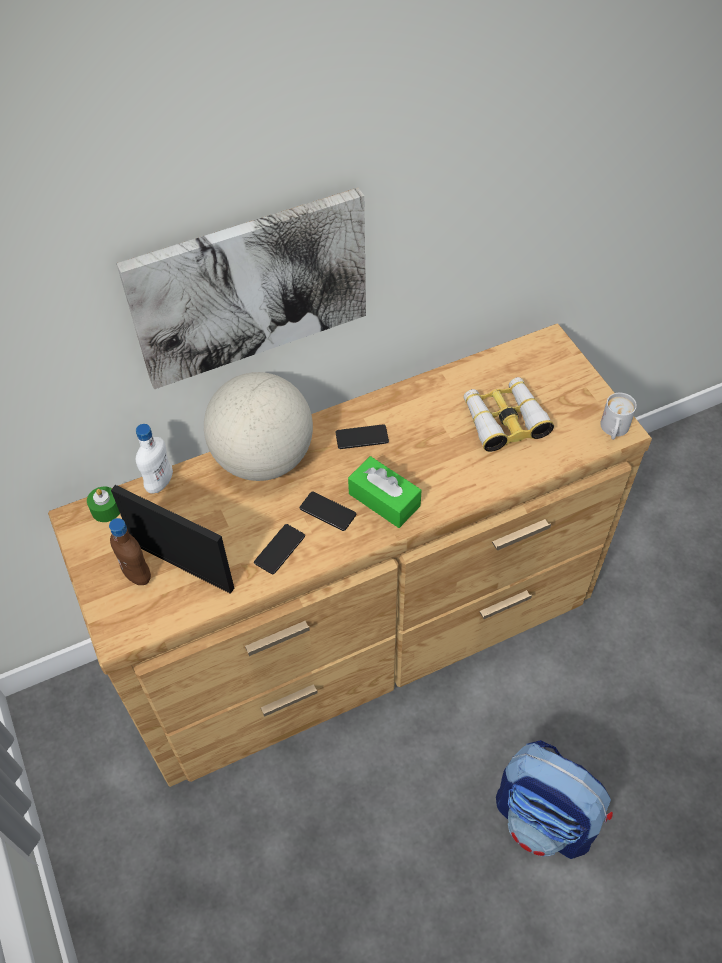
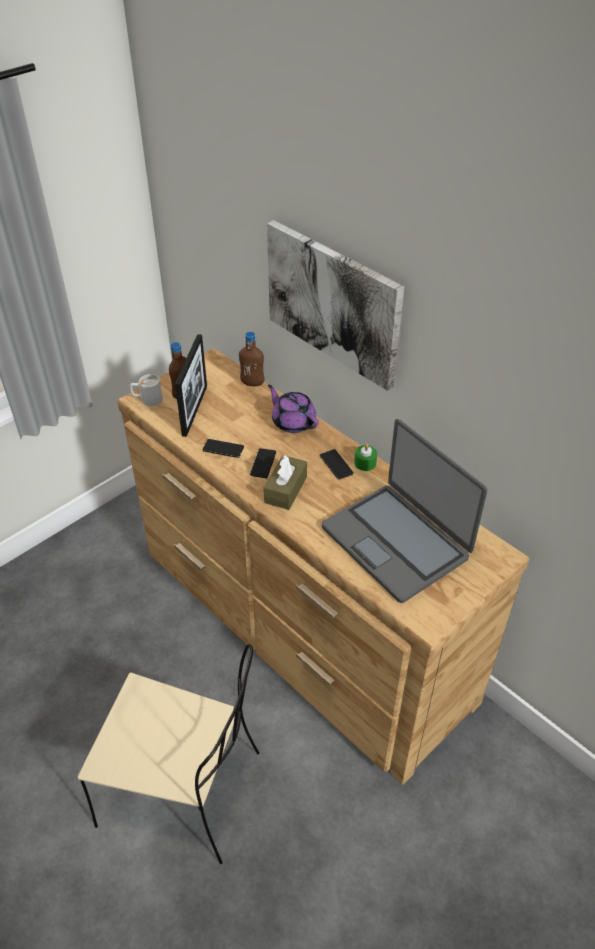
camera: 70 degrees right, 10 degrees down
(106, 509) = (223, 368): green candle -> green candle (365, 463)
(160, 483) = (252, 383): white bottle -> brown bottle
(263, 459) = (293, 422): globe -> purple teapot
(384, 500) = (285, 489): green tissue box -> brown tissue box
(504, 420) = (396, 541): binoculars -> laptop
(545, 818) = (184, 789): backpack -> beige chair
(613, 430) = (424, 617): white mug -> white mug (147, 399)

